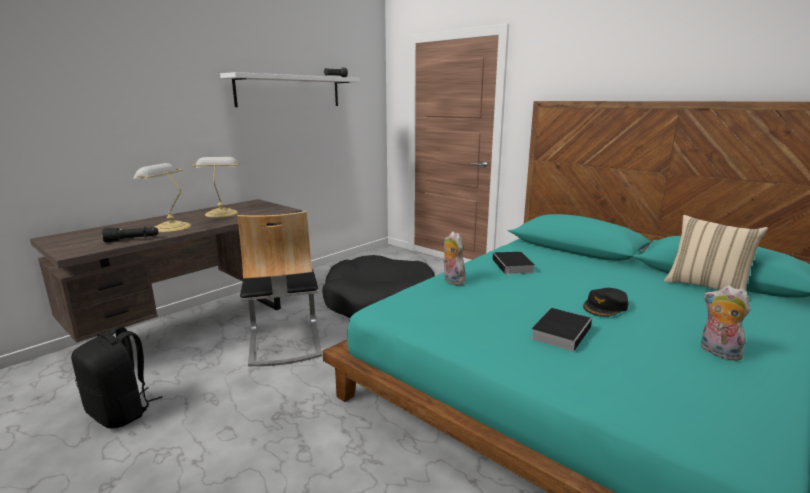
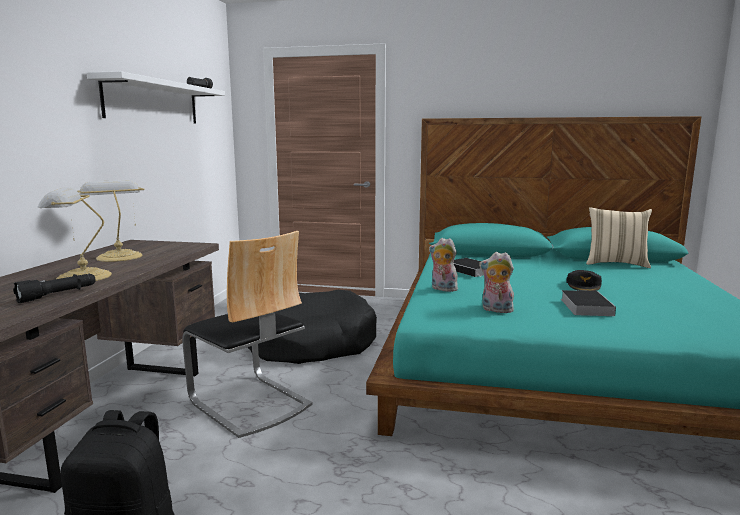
camera: 30 degrees left, 5 degrees down
(717, 352) = (687, 298): plush toy -> plush toy (496, 310)

